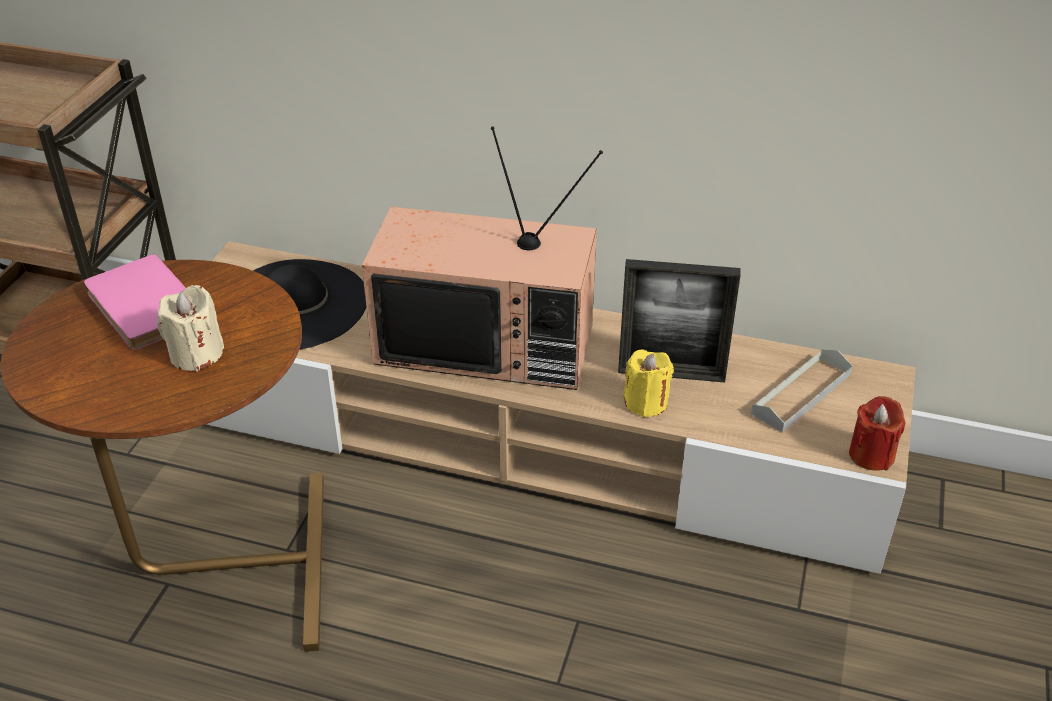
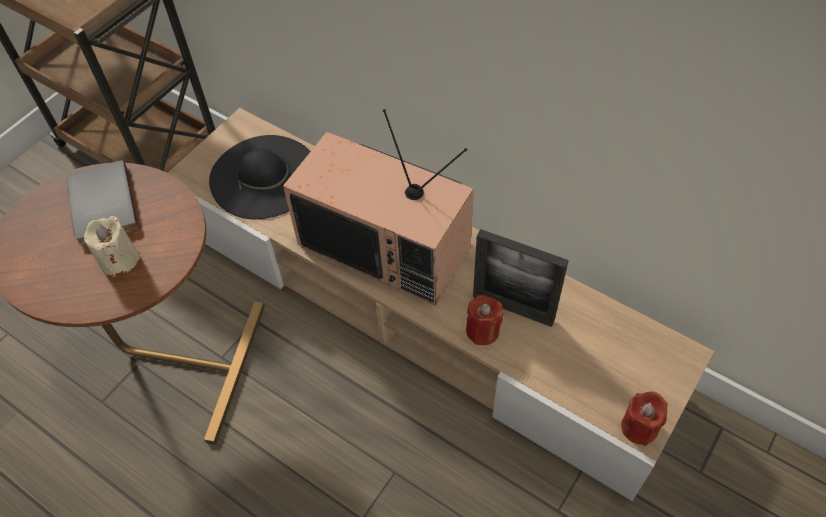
camera: 20 degrees right, 15 degrees up
(141, 307) = (100, 206): pink book -> grey book
(646, 402) = (482, 330): yellow candle -> red candle
(801, 394) = (608, 353): grey tray -> none

